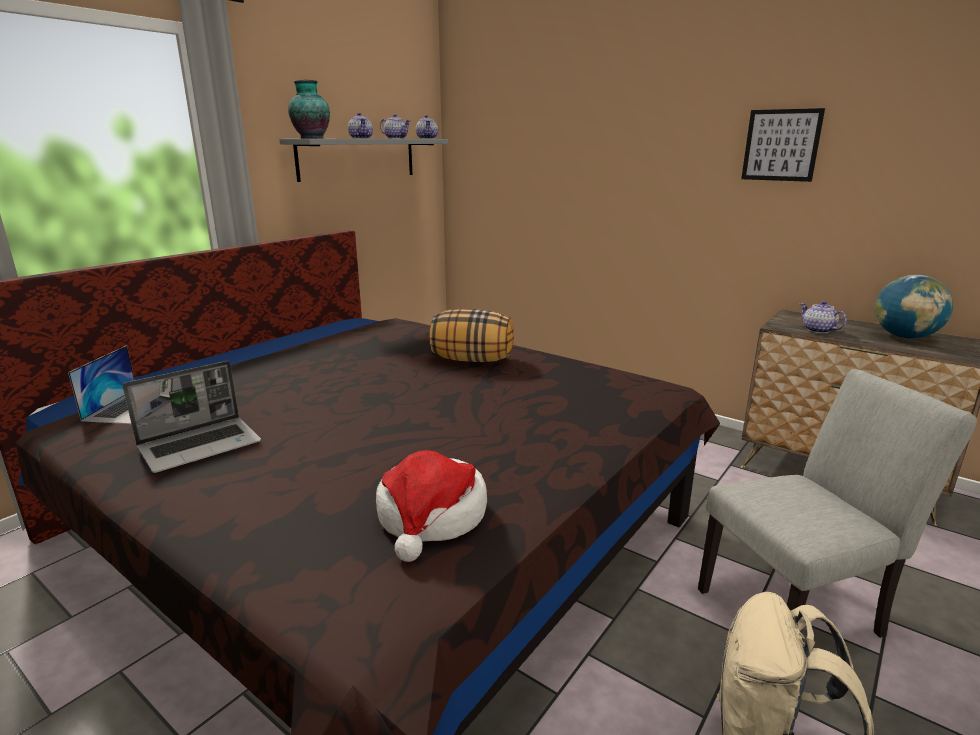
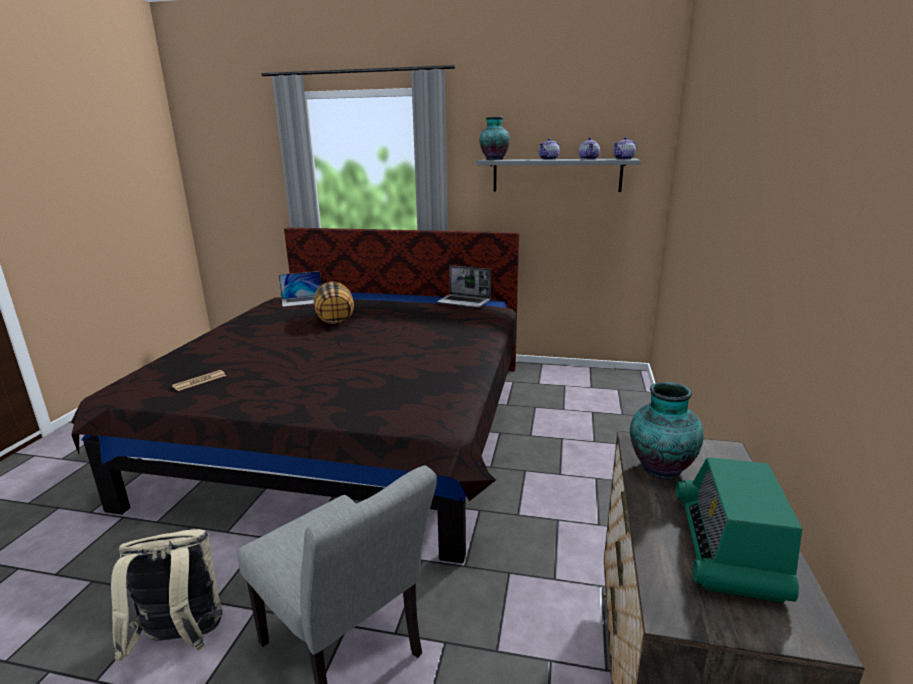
camera: 65 degrees right, 0 degrees up
(201, 445) = (264, 323): laptop -> laptop (465, 302)
(431, 517) = (199, 381): hat -> newspaper
(472, 360) = (435, 345): pillow -> pillow (335, 319)
(781, 145) = (784, 196): picture -> none
(817, 330) = (659, 469): teapot -> vase
(905, 337) = (728, 548): globe -> radio

